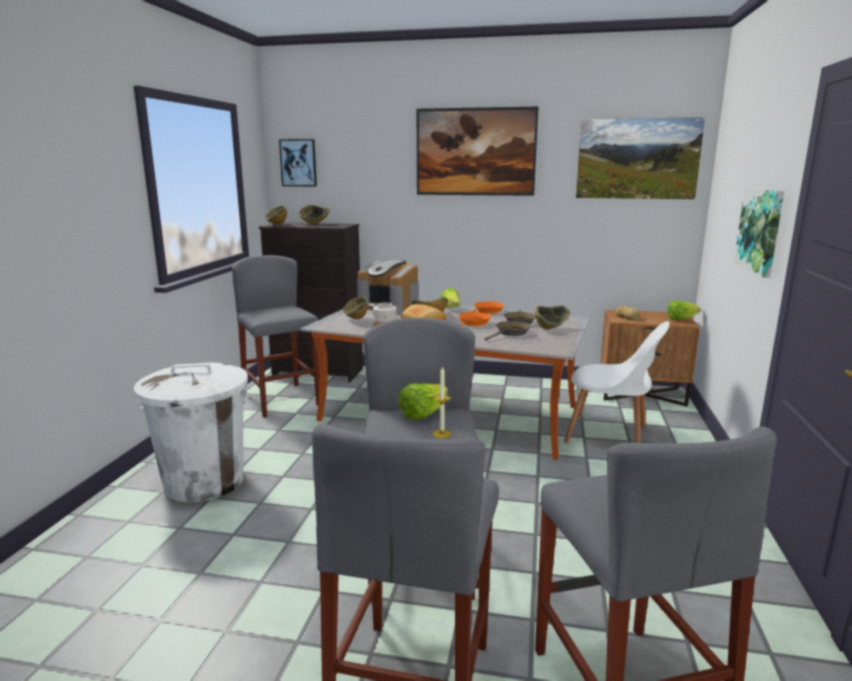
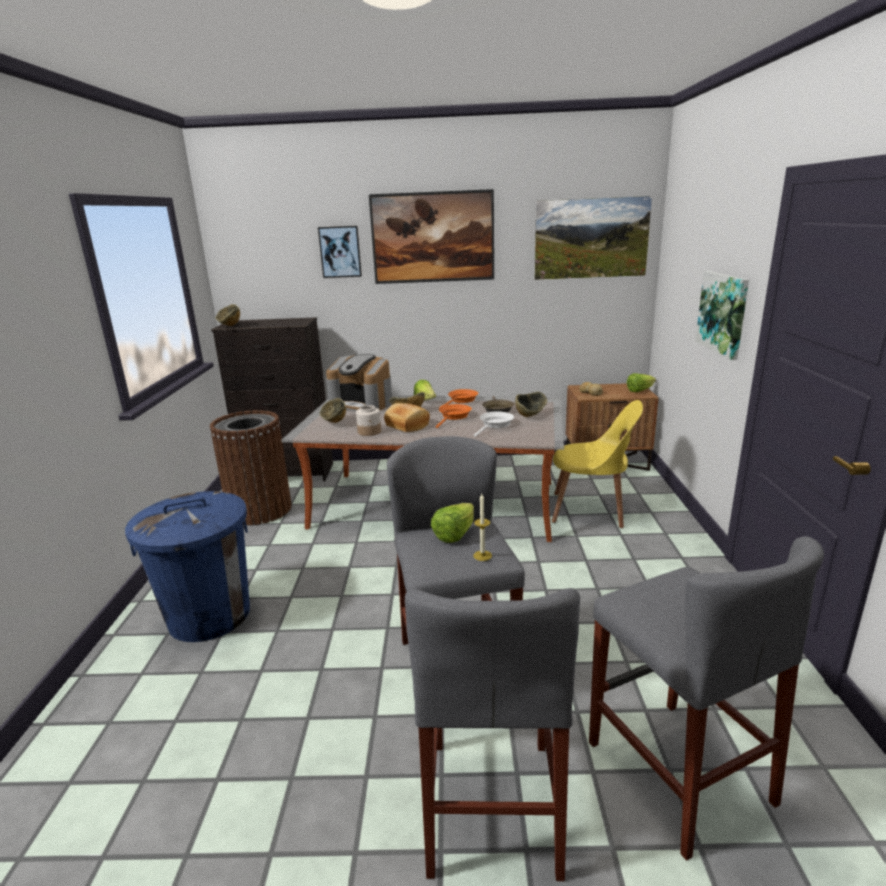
camera: 10 degrees left, 5 degrees up
(204, 482) = (210, 615): white trash can -> blue trash can
(281, 400) = (259, 510): grey stool -> brown trash can
(298, 163) = (244, 256): picture -> picture (340, 252)
(315, 224) = (271, 322): bowl -> none
(511, 333) = (495, 425): brown frying pan -> white frying pan
(610, 436) = (591, 510): white chair -> yellow chair

